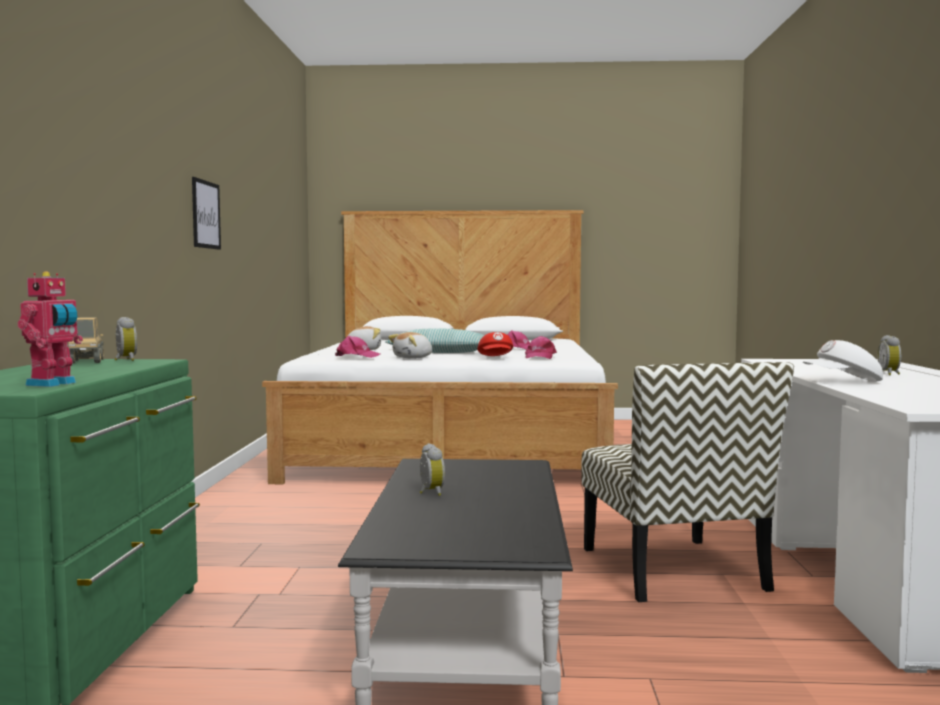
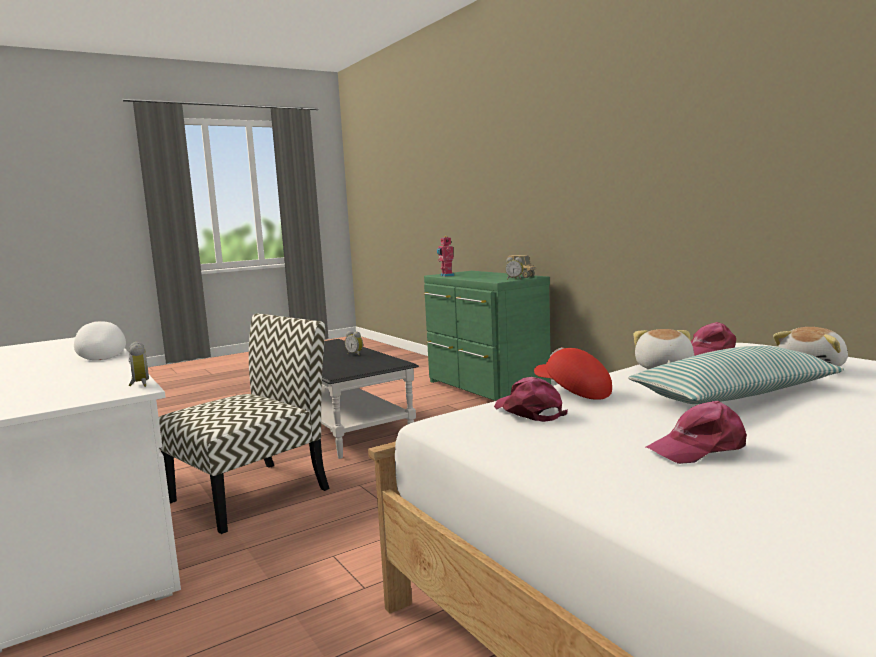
camera: 145 degrees right, 5 degrees up
(205, 214) = (763, 161): picture -> none
(674, 569) = (251, 494): chair -> chair turned 90 degrees clockwise
(843, 381) = (101, 355): white cap -> white cap turned 75 degrees counterclockwise
(890, 374) = (27, 376): alarm clock -> alarm clock (139, 384)

